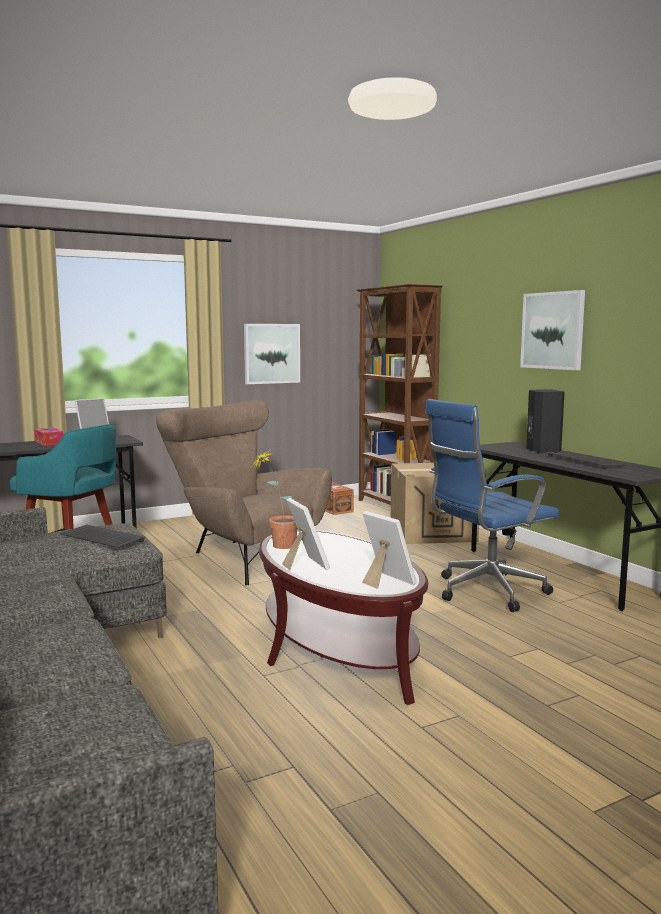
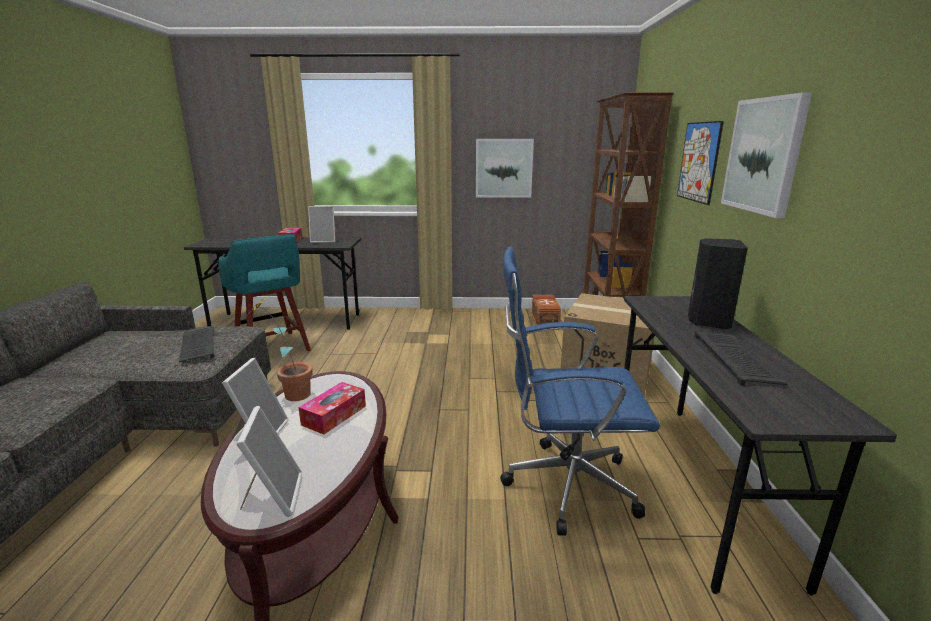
camera: 30 degrees right, 10 degrees up
(244, 556) = (402, 363): brown armchair -> none
(339, 548) = (334, 415): none -> tissue box
(484, 339) = (699, 162): none -> picture

